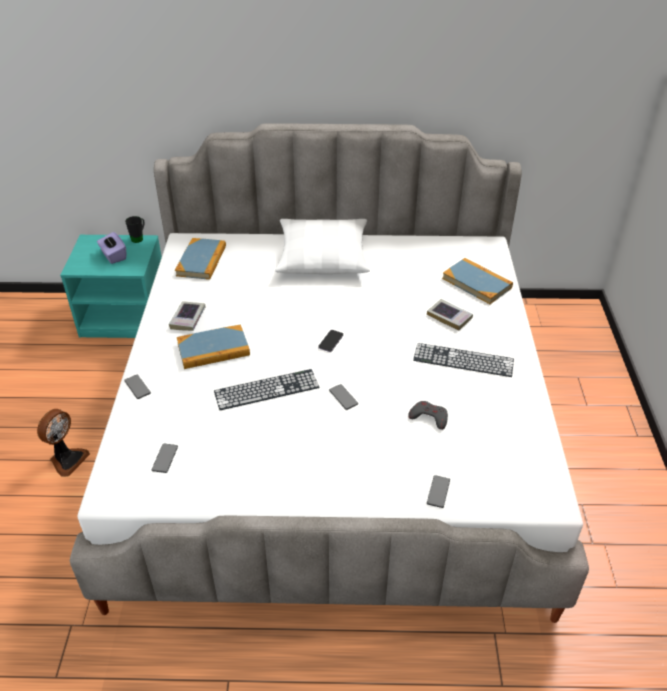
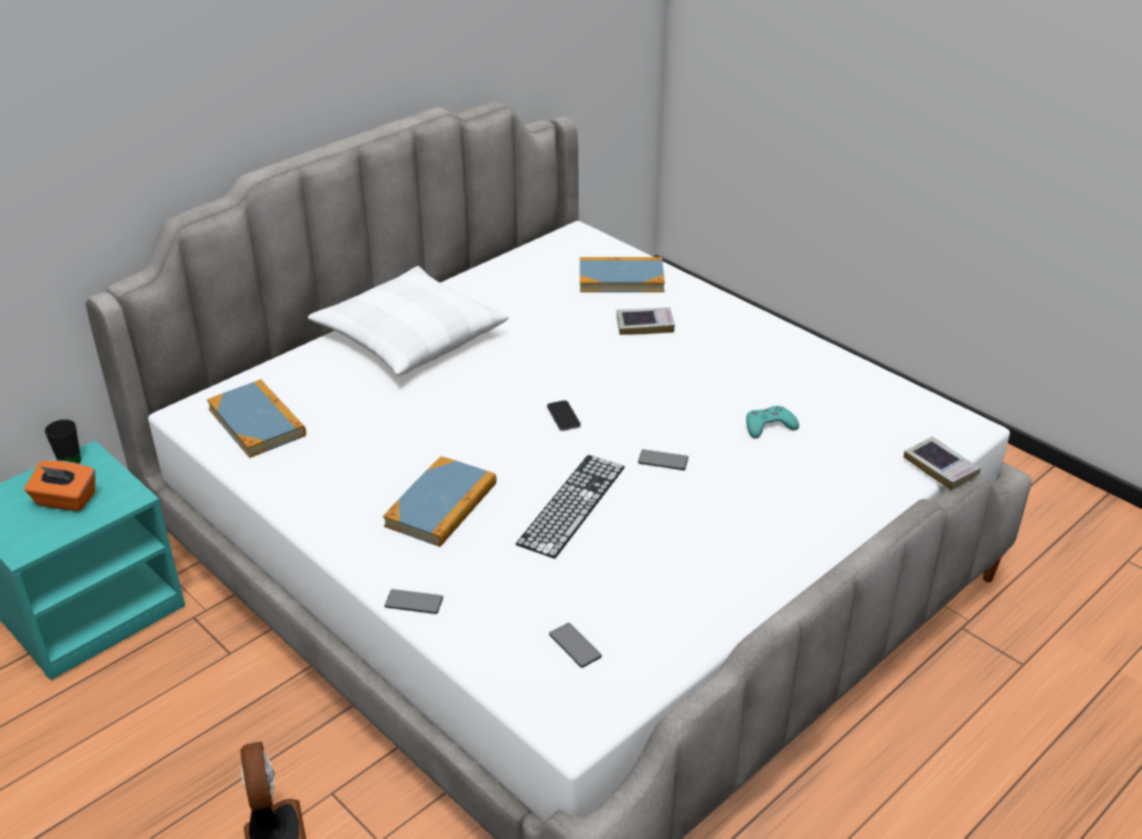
camera: 45 degrees left, 5 degrees down
(113, 256) = (65, 500): purple tissue box -> orange tissue box
(188, 319) = (351, 493): book -> book (940, 467)
(429, 417) = (769, 426): grey game controller -> turquoise game controller
(438, 492) = (875, 483): phone -> none
(463, 360) = (719, 357): keyboard -> none

